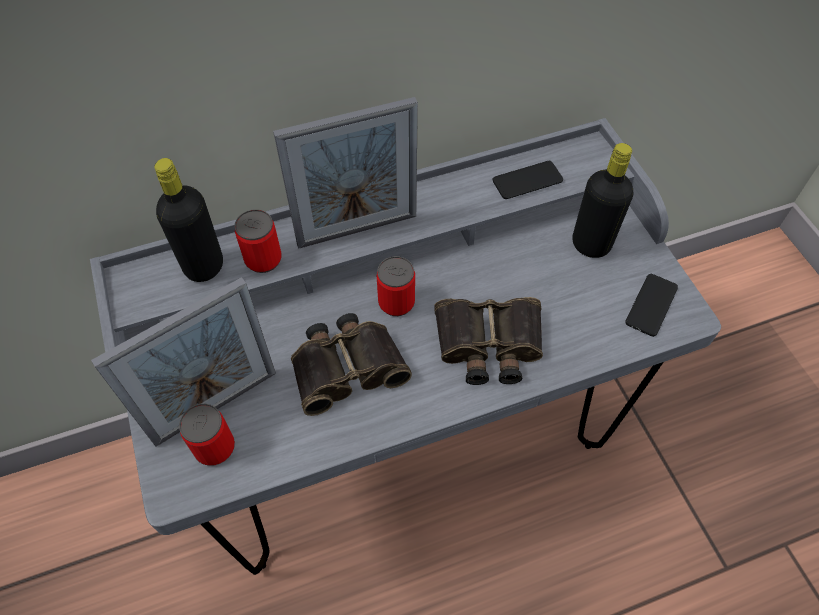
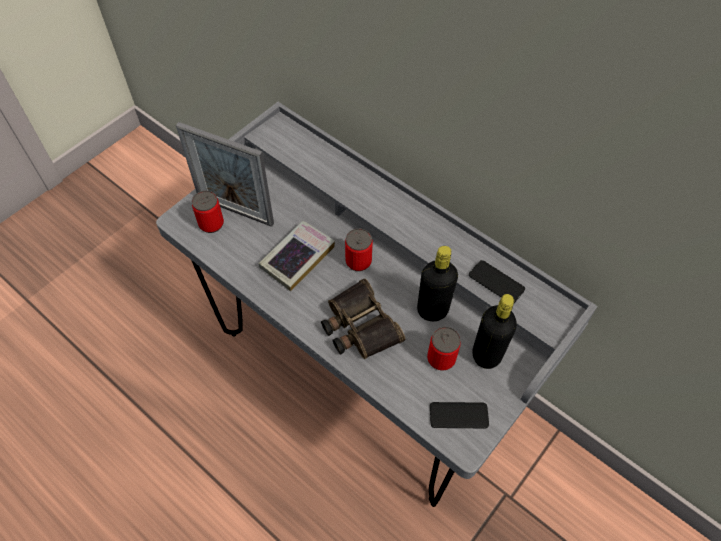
camera: 60 degrees right, 0 degrees up
(204, 266) = (307, 151): black bottle -> black bottle (432, 310)
(263, 259) = (330, 174): can -> can (441, 358)
(347, 366) = (297, 258): binoculars -> book
(357, 230) = (384, 208): picture frame -> none

